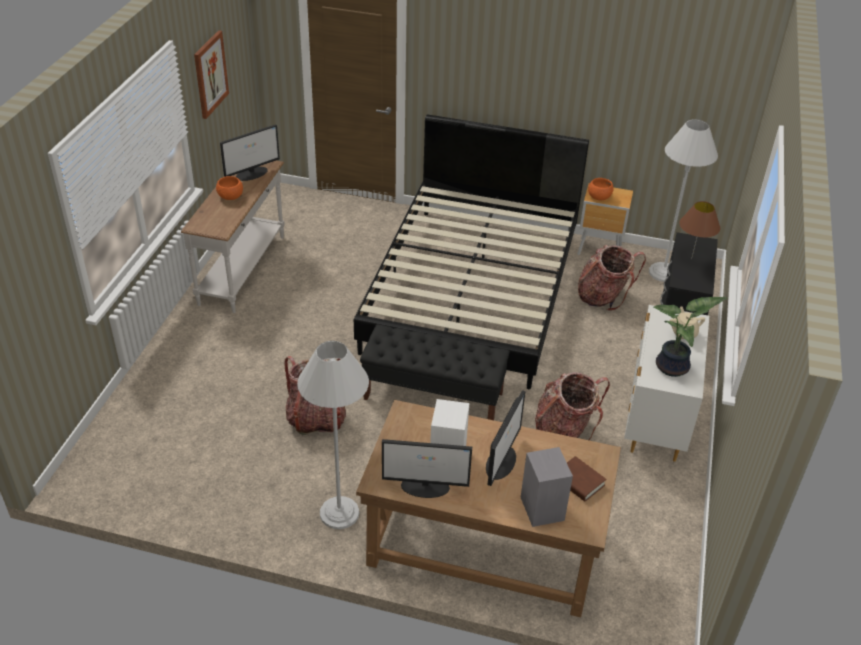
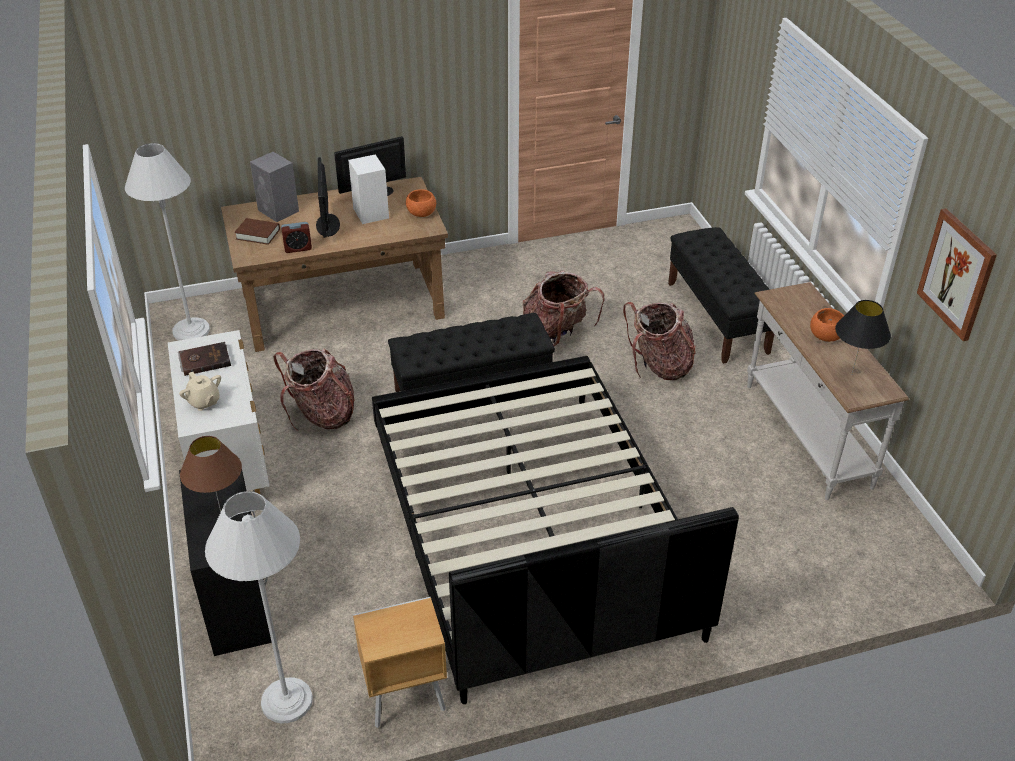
camera: 150 degrees right, 0 degrees up
(179, 371) = (717, 317): none -> black bench
(252, 173) = (852, 375): monitor -> black table lamp
(339, 513) = (470, 281): white floor lamp -> white floor lamp (191, 330)
(546, 444) = (298, 248): none -> alarm clock
(599, 197) = (411, 616): orange bowl -> orange bowl (421, 213)
(603, 297) = (357, 606): backpack -> backpack (659, 366)
(674, 368) = (204, 360): potted plant -> brown book

